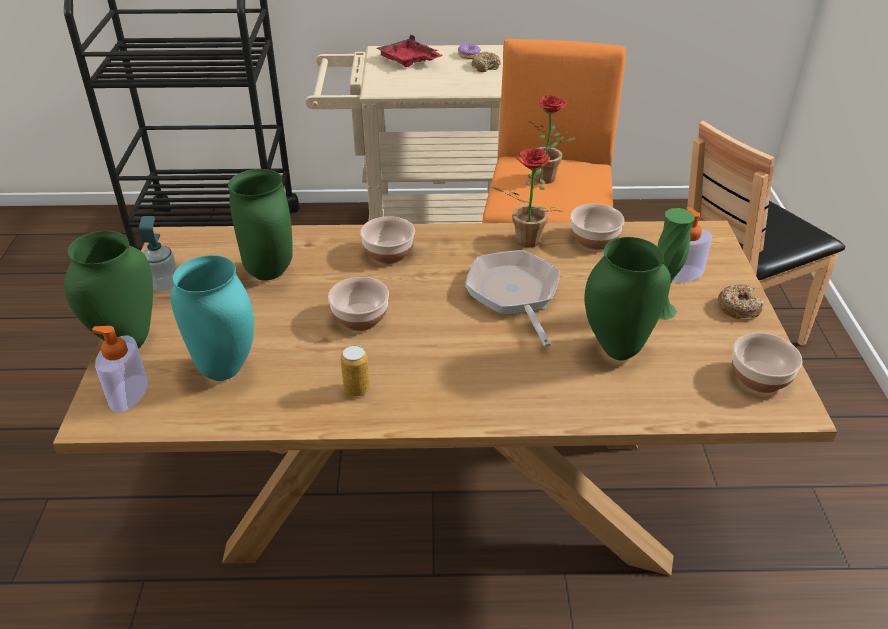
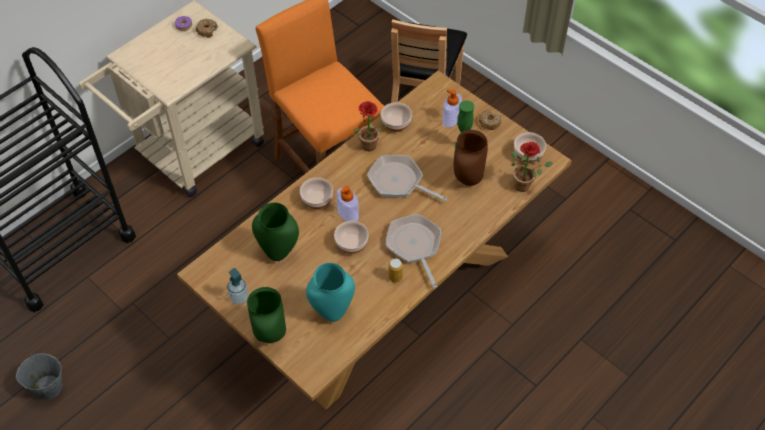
camera: 45 degrees left, 15 degrees up
(49, 331) = (47, 387): none -> grey bucket
(128, 393) = (309, 355): soap dispenser -> soap dispenser (348, 213)
(409, 61) = (154, 54): red tray -> none
(434, 373) = (414, 246): none -> frying pan
(548, 179) = (326, 95): potted plant -> potted plant (525, 185)
(617, 351) = (468, 180): green vase -> brown vase

